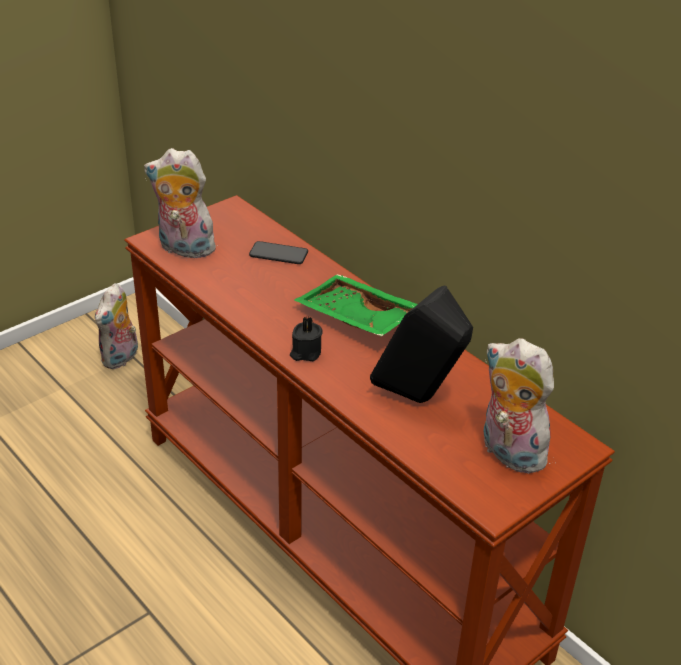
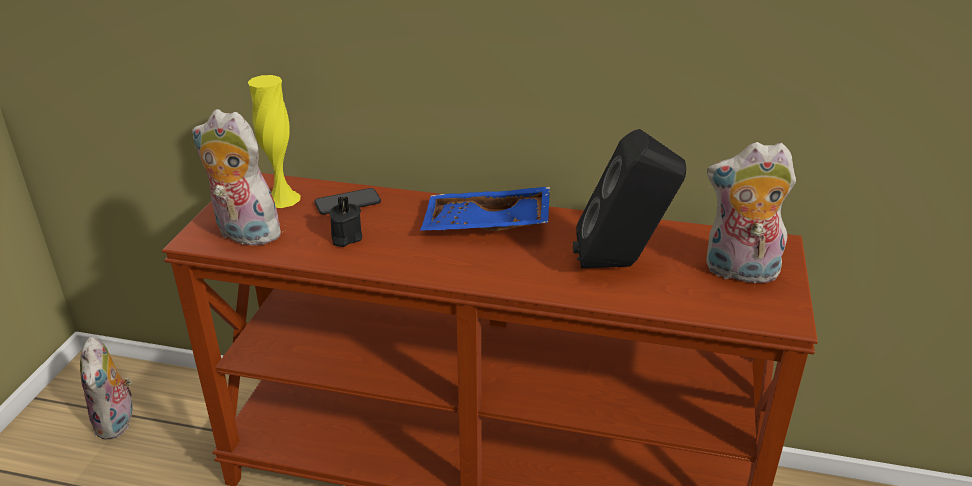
camera: 35 degrees left, 5 degrees down
(184, 249) = (243, 234): plush toy -> plush toy turned 45 degrees clockwise
(238, 231) = (282, 198): none -> yellow vase
(305, 352) = (478, 272): black candle -> black candle (345, 237)
(356, 318) = (486, 226): green tray -> blue tray

